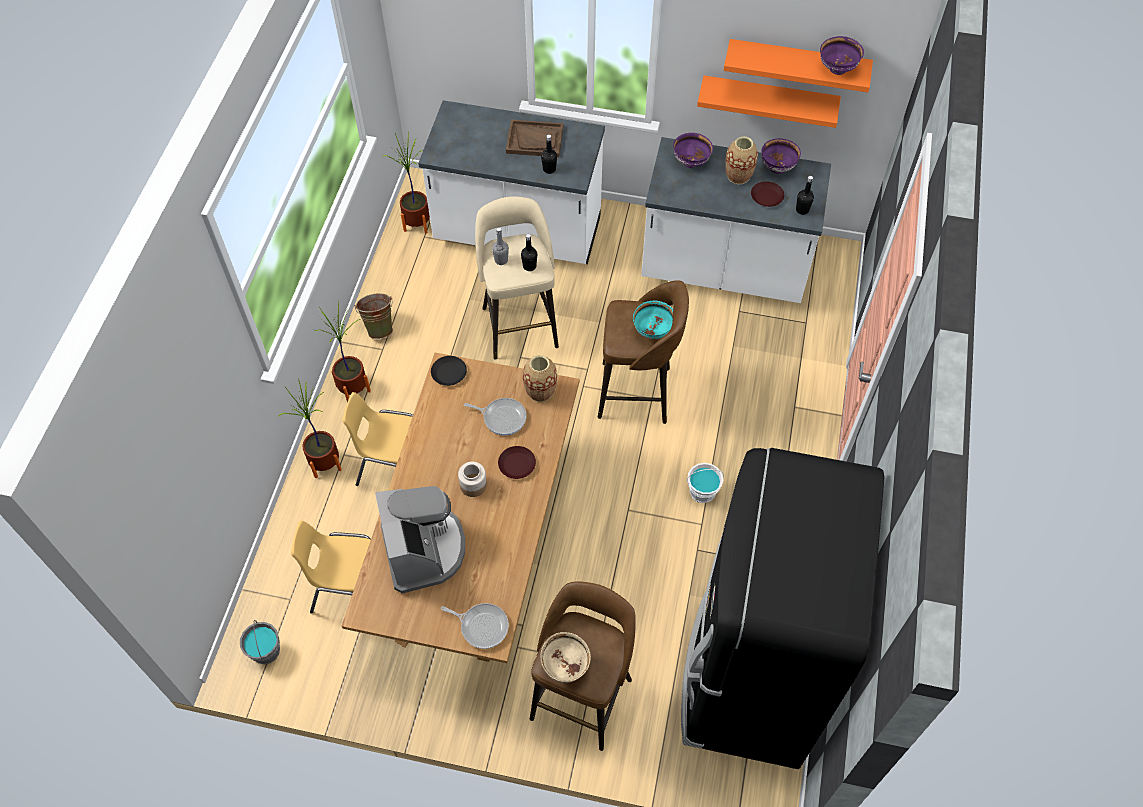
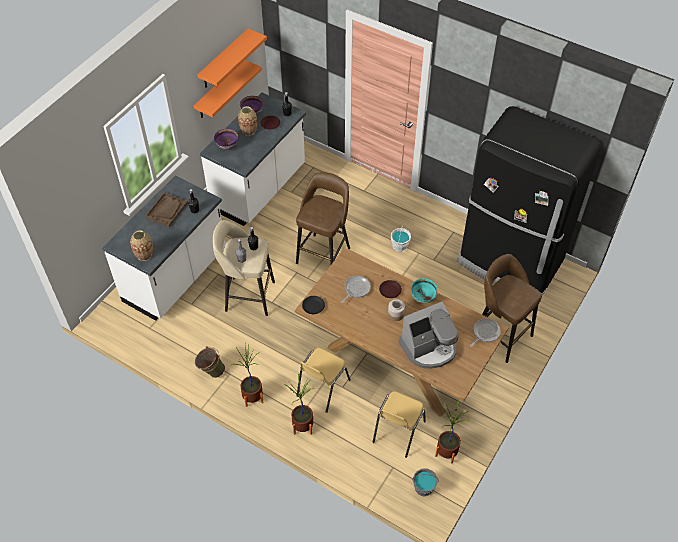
camera: 70 degrees left, 5 degrees down
(417, 223) = (136, 329): potted plant -> potted plant (446, 452)
(424, 549) = (429, 348): coffee machine -> coffee machine turned 150 degrees clockwise
(540, 391) = (345, 267): vase -> vase (144, 254)
(565, 666) = (518, 302): beige bowl -> none
(653, 331) = (328, 205): turquoise bowl -> turquoise bowl (423, 298)
(837, 69) = (247, 42): purple bowl -> none

